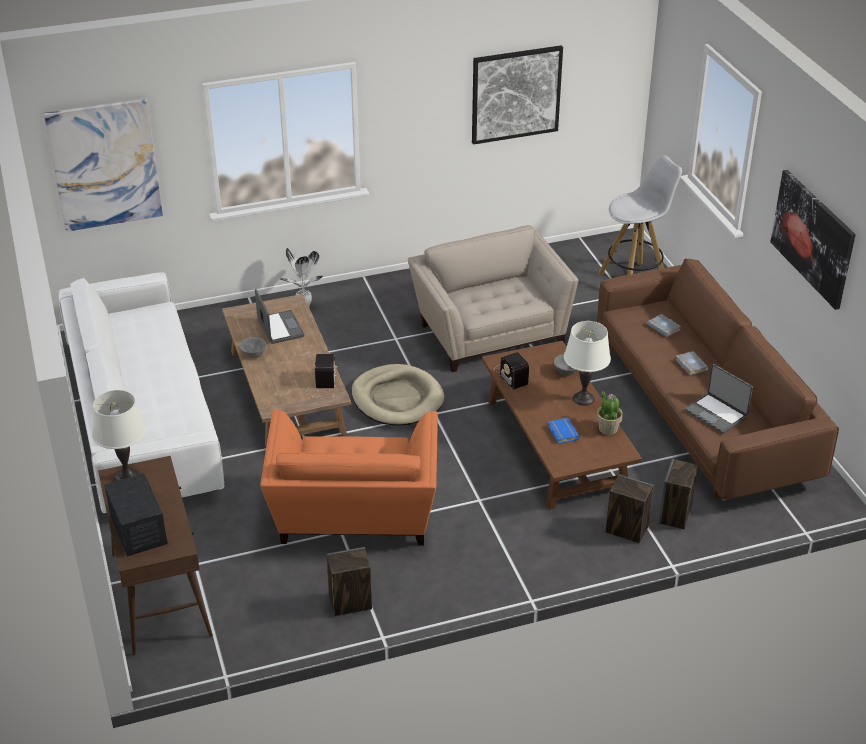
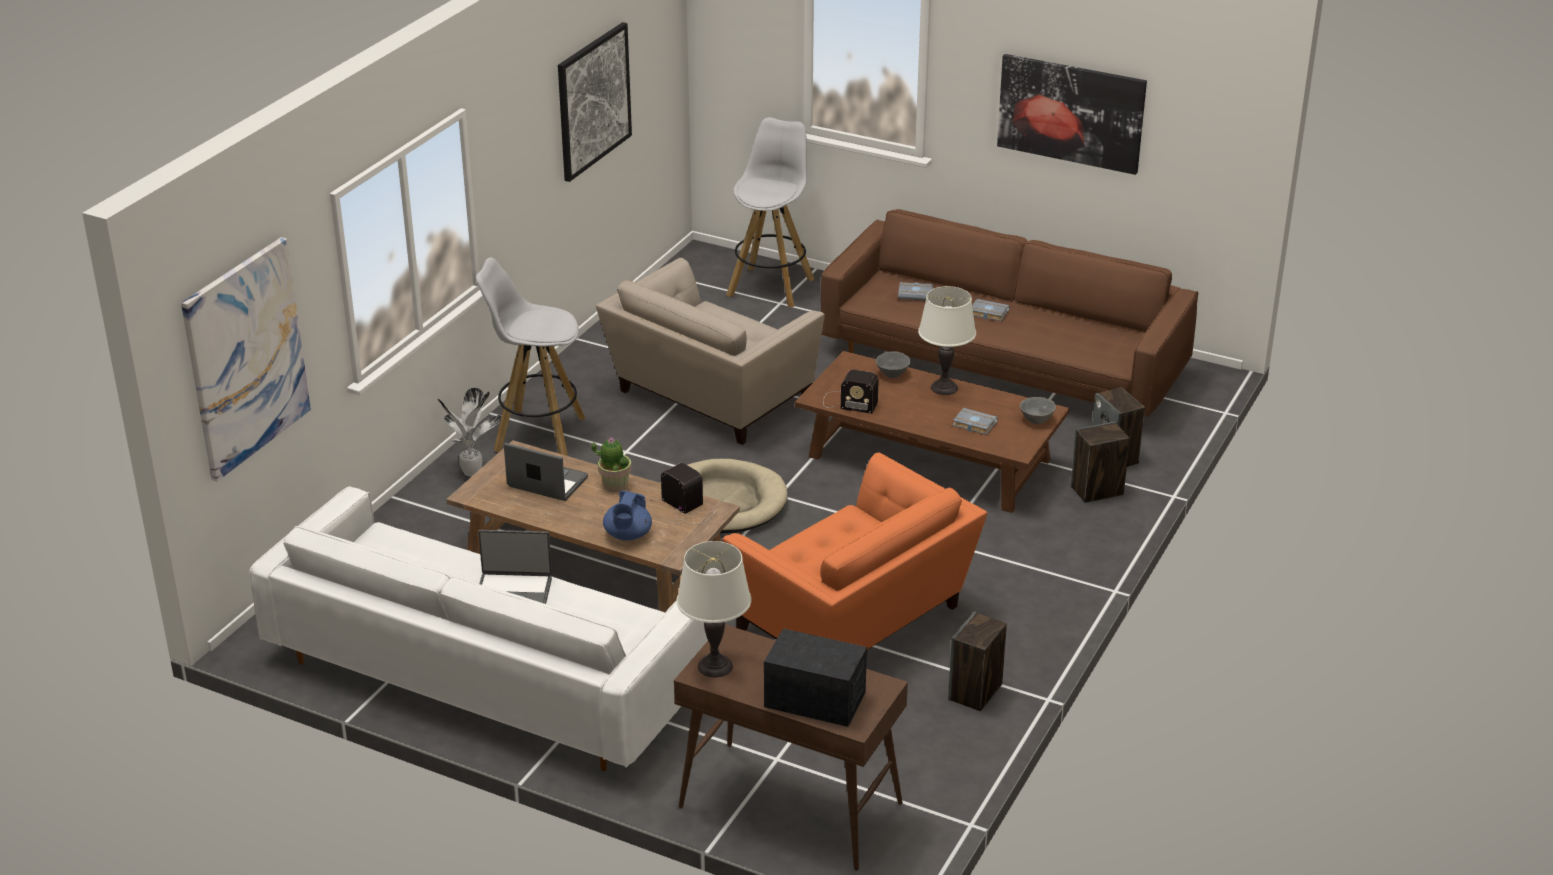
camera: 45 degrees left, 5 degrees down
(254, 354) = (563, 520): grey bowl -> grey bowl (1036, 419)
(269, 382) = (627, 535): none -> blue teapot
(367, 302) = (538, 434): none -> white stool
(490, 332) = (710, 397): beige armchair -> beige armchair turned 75 degrees counterclockwise
(562, 432) = (973, 424): blue book -> grey book
(608, 428) = (1005, 400): potted plant -> potted plant (615, 485)
(716, 413) = (1072, 340): laptop -> laptop (513, 591)

